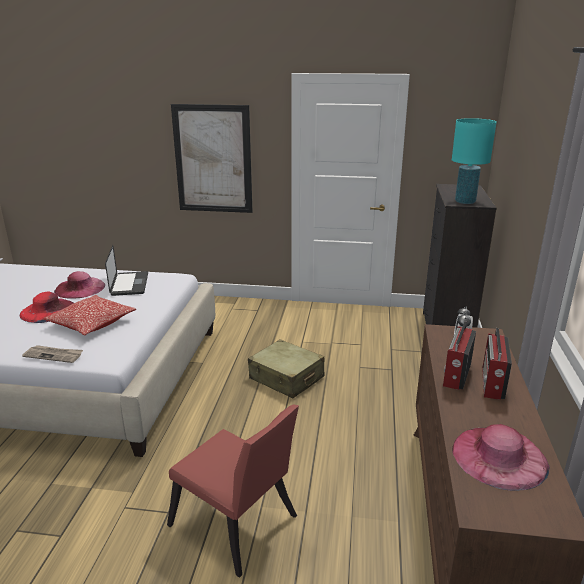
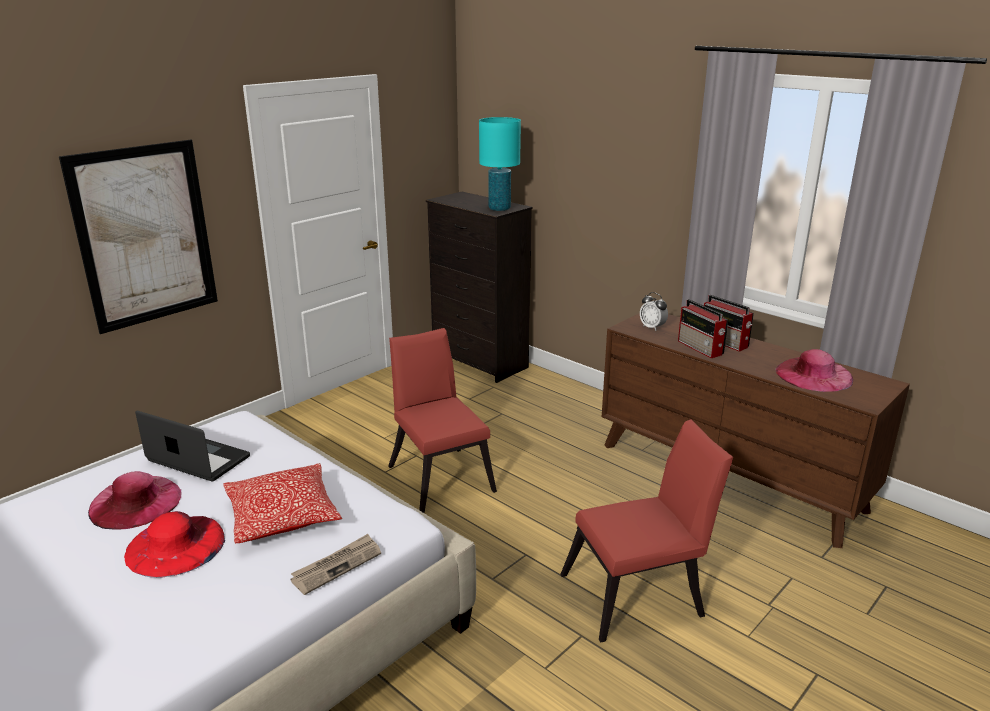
camera: 55 degrees left, 0 degrees up
(286, 378) = (439, 475): beige suitcase -> red chair

